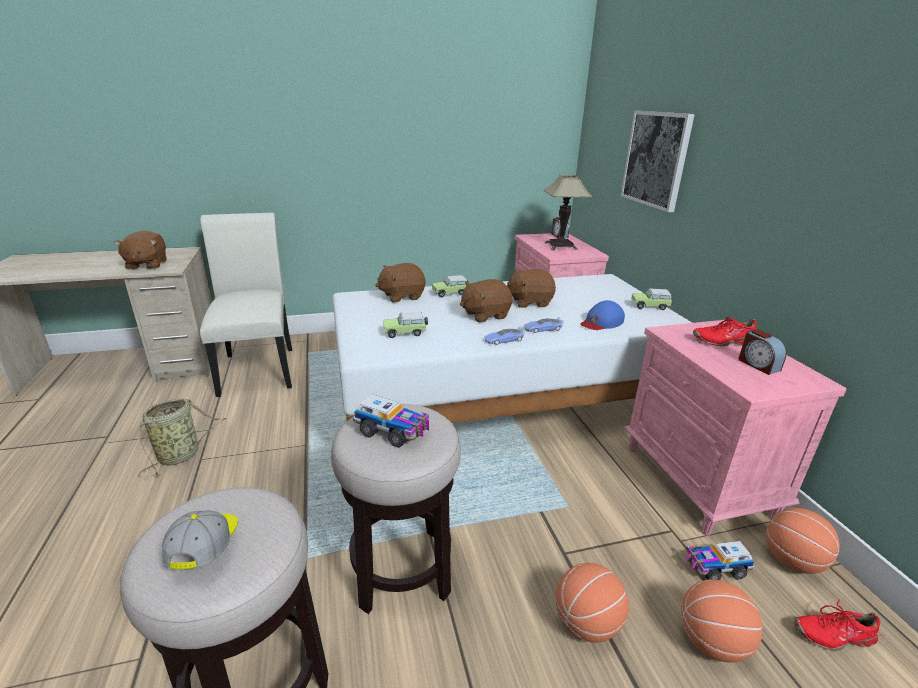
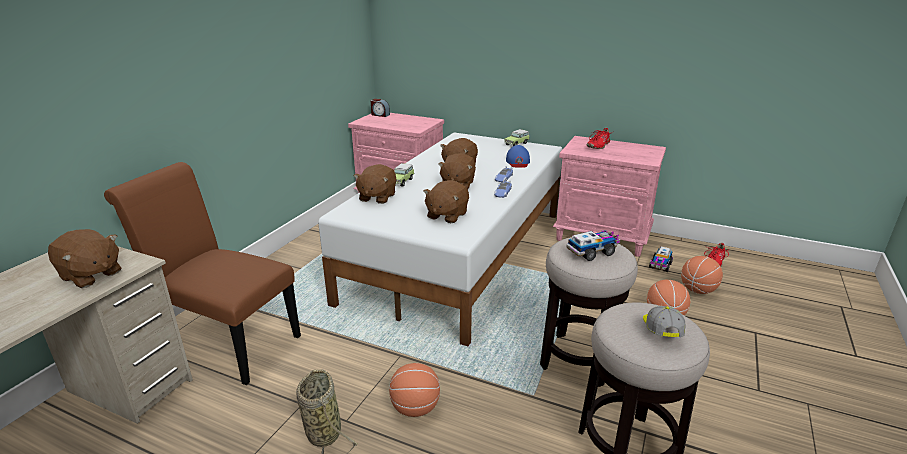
camera: 50 degrees left, 0 degrees up
(206, 547) = (661, 331): cap -> cap turned 60 degrees clockwise
(258, 367) = (228, 344): white chair -> brown chair
(406, 333) = (446, 215): toy car -> brown plush toy
(560, 246) = (401, 122): table lamp -> none
(656, 159) = (479, 39): picture -> none
(758, 364) = (629, 150): alarm clock -> none
(791, 560) = (671, 246): basketball -> basketball (415, 408)

